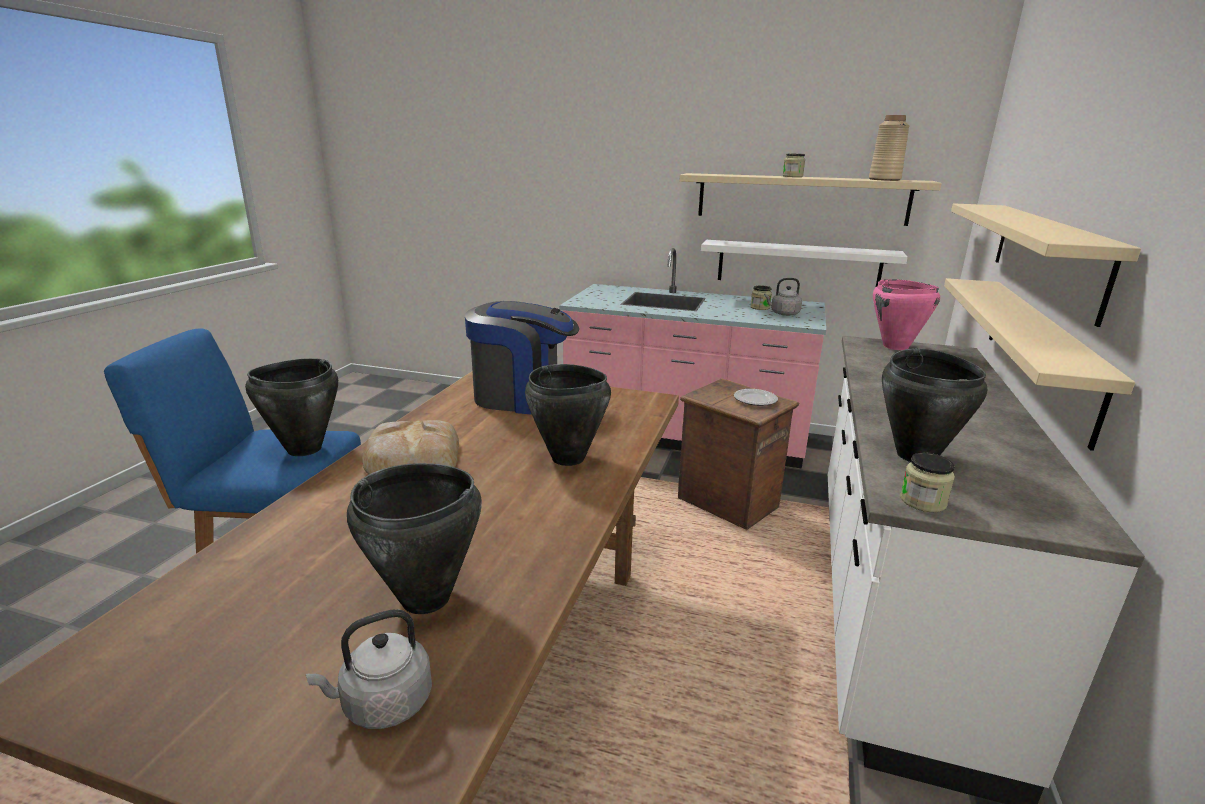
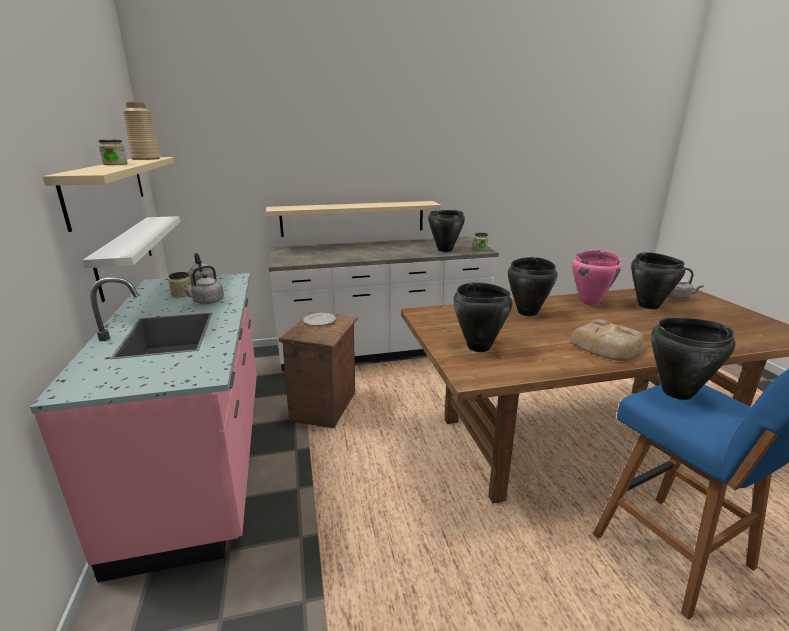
camera: 120 degrees left, 0 degrees up
(524, 397) = (478, 347): coffee machine -> black cooking pot
(727, 311) = (207, 302): none -> grey kettle
(895, 347) = (287, 257): pink cooking pot -> pink cooking pot (590, 302)
(1046, 254) = (327, 179): beige shelf -> none

